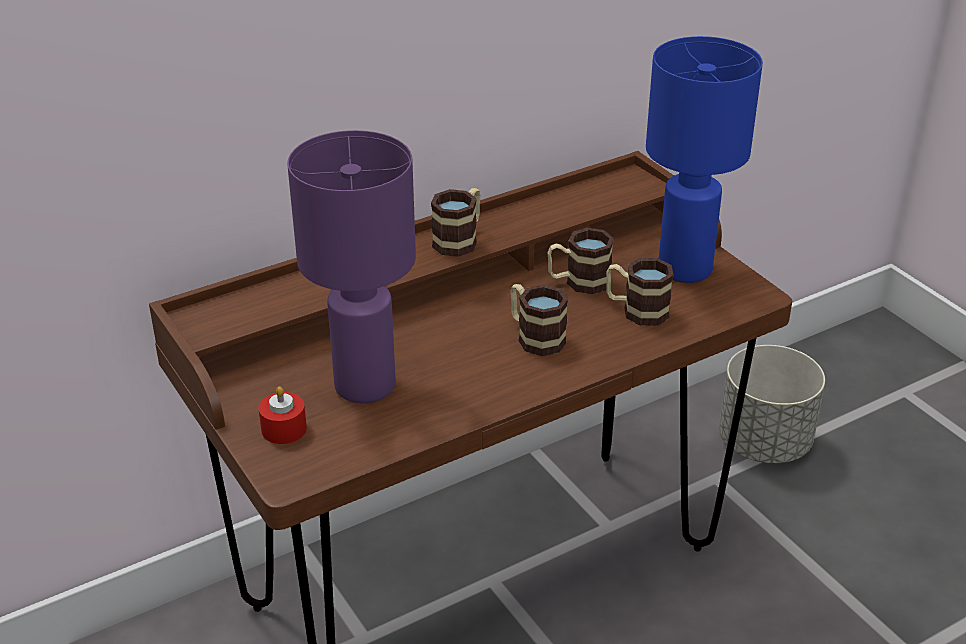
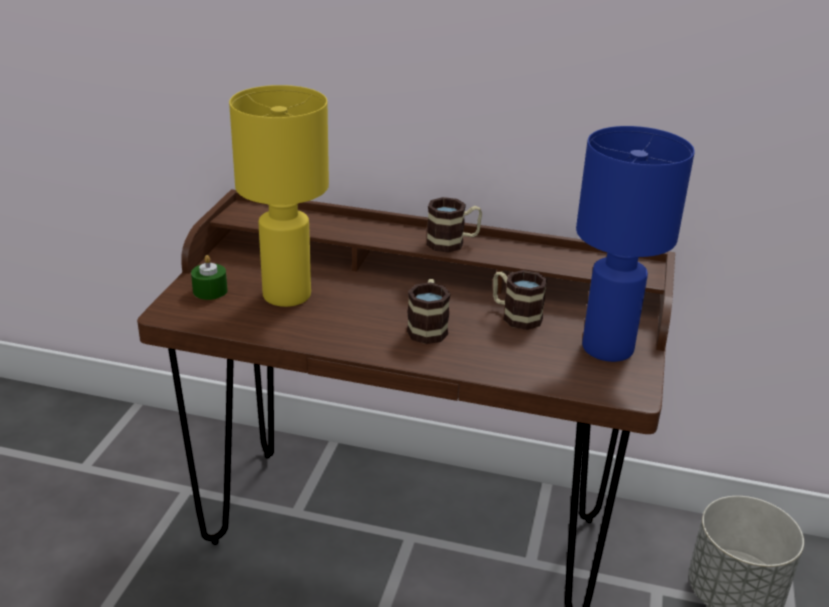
camera: 45 degrees right, 5 degrees down
(284, 429) = (210, 291): red candle -> green candle
(363, 385) = (287, 295): purple table lamp -> yellow table lamp
(636, 310) = (523, 351): mug -> none

